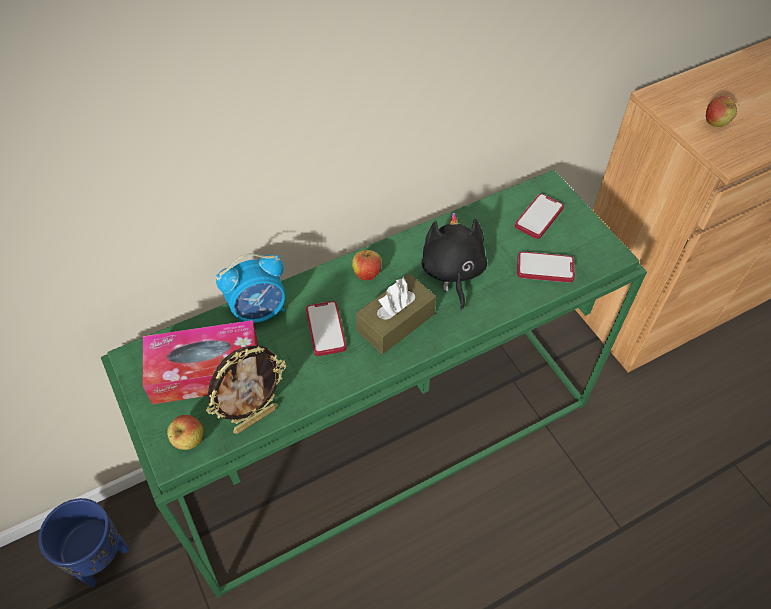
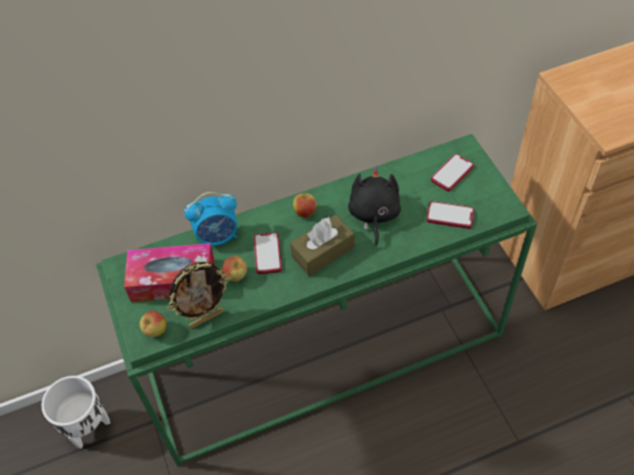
camera: 10 degrees right, 0 degrees up
(100, 558) = (88, 427): blue planter -> white planter
(715, 123) = (605, 103): apple -> apple (236, 276)

